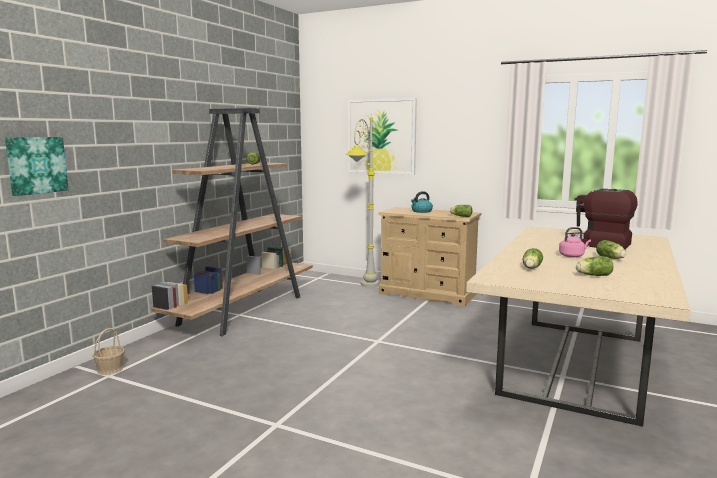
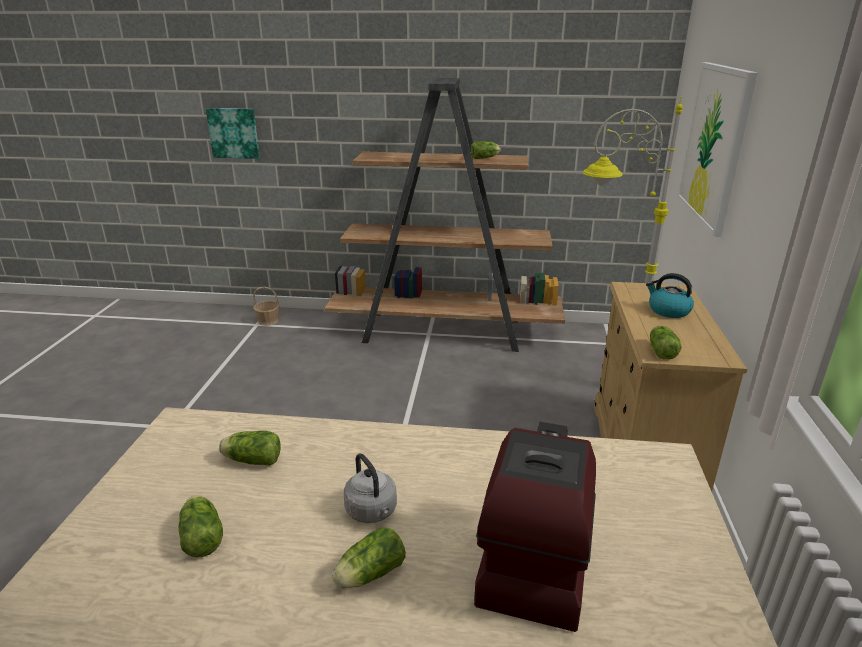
camera: 70 degrees right, 15 degrees up
(572, 256) = (372, 512): pink kettle -> grey kettle

